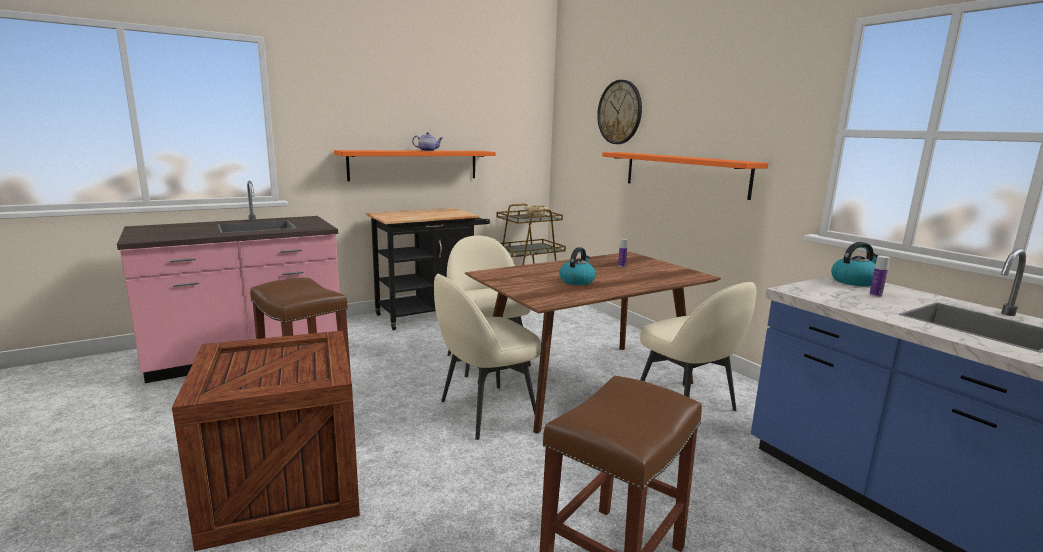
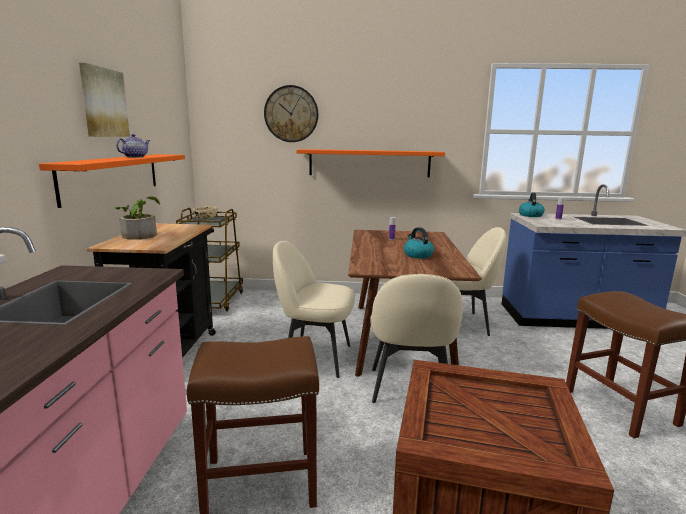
camera: 55 degrees left, 0 degrees up
(412, 108) = (103, 103): none -> picture
(415, 212) = (140, 235): none -> potted plant

